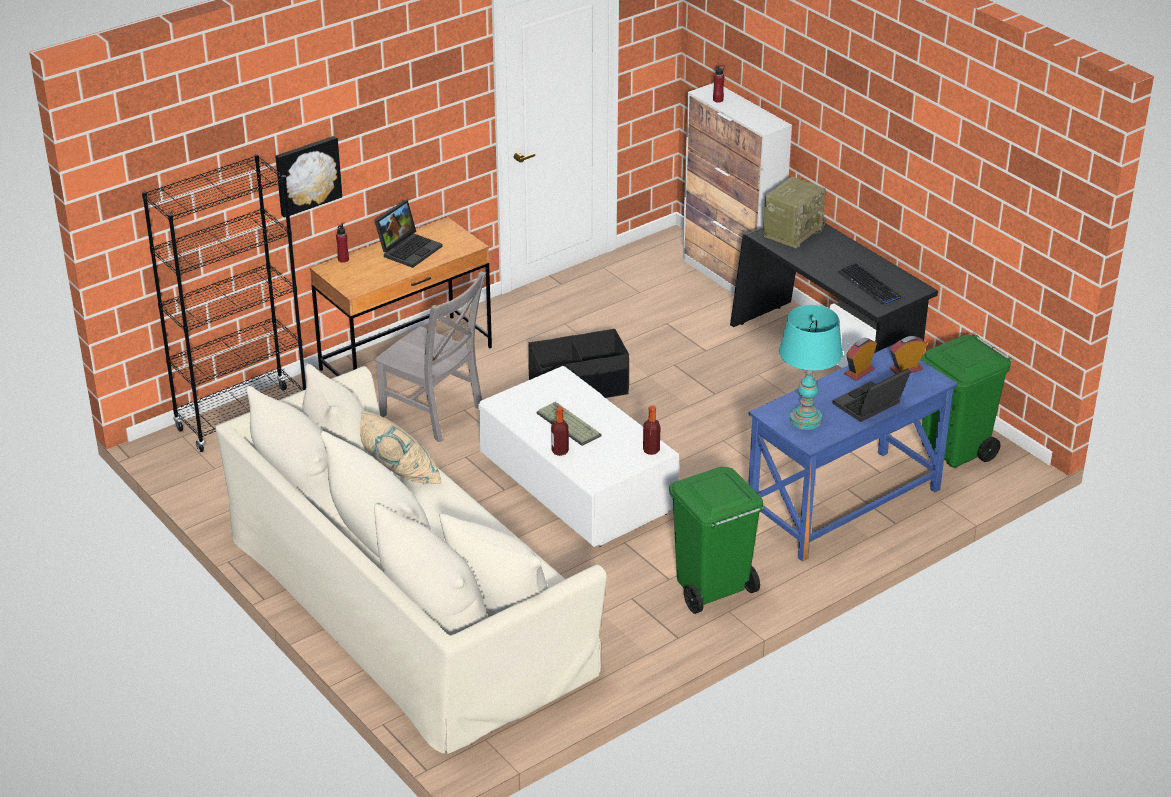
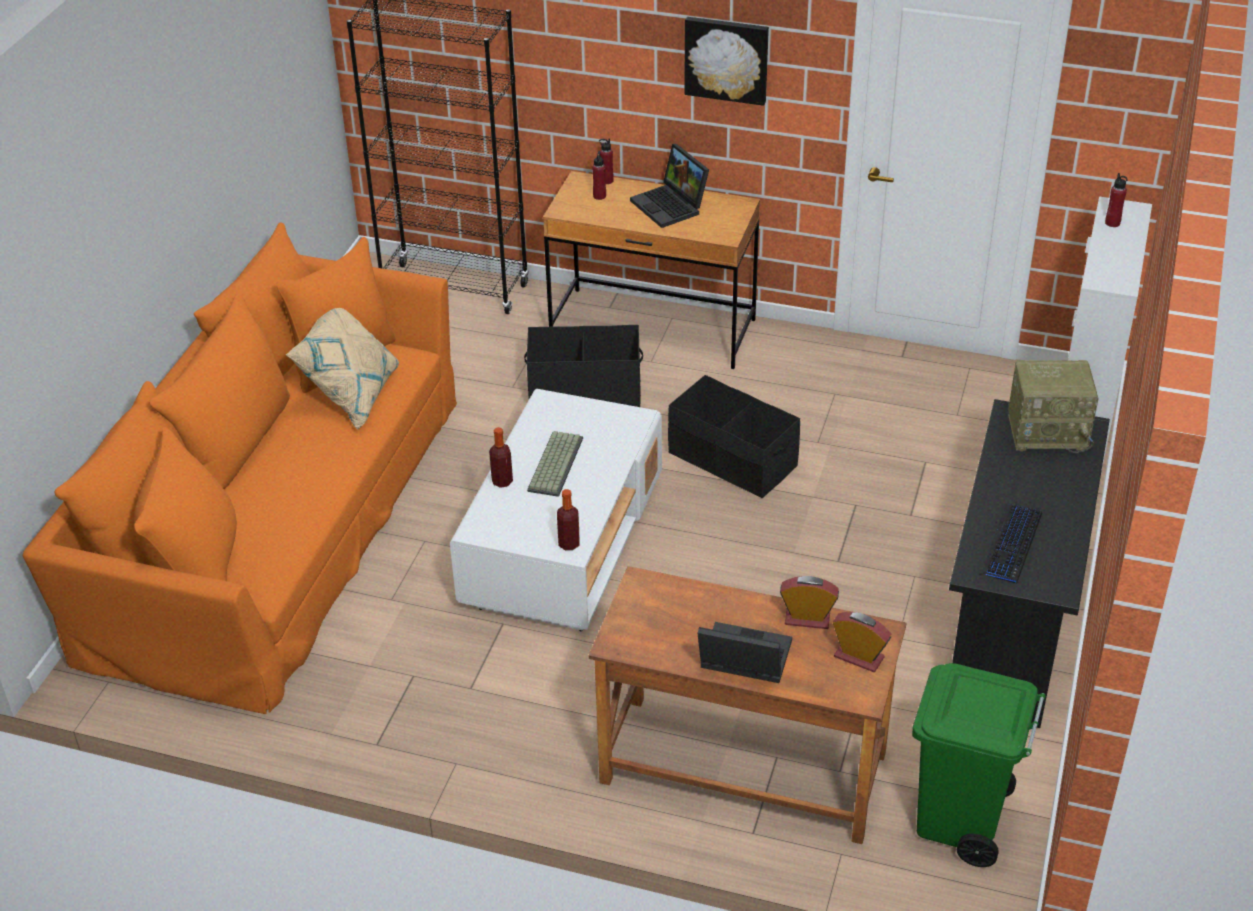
camera: 55 degrees right, 5 degrees up
(307, 175) = (579, 64): picture -> picture (727, 59)
(357, 269) = (599, 196): none -> red bottle
(409, 249) = (671, 206): laptop -> laptop turned 60 degrees clockwise
(409, 600) = (278, 524): beige sofa -> orange sofa
(434, 413) = (584, 390): grey chair -> black storage box
(711, 590) = (481, 731): green trash can -> none
(805, 420) = (656, 619): turquoise table lamp -> none
(844, 505) = (742, 769): blue desk -> brown desk

